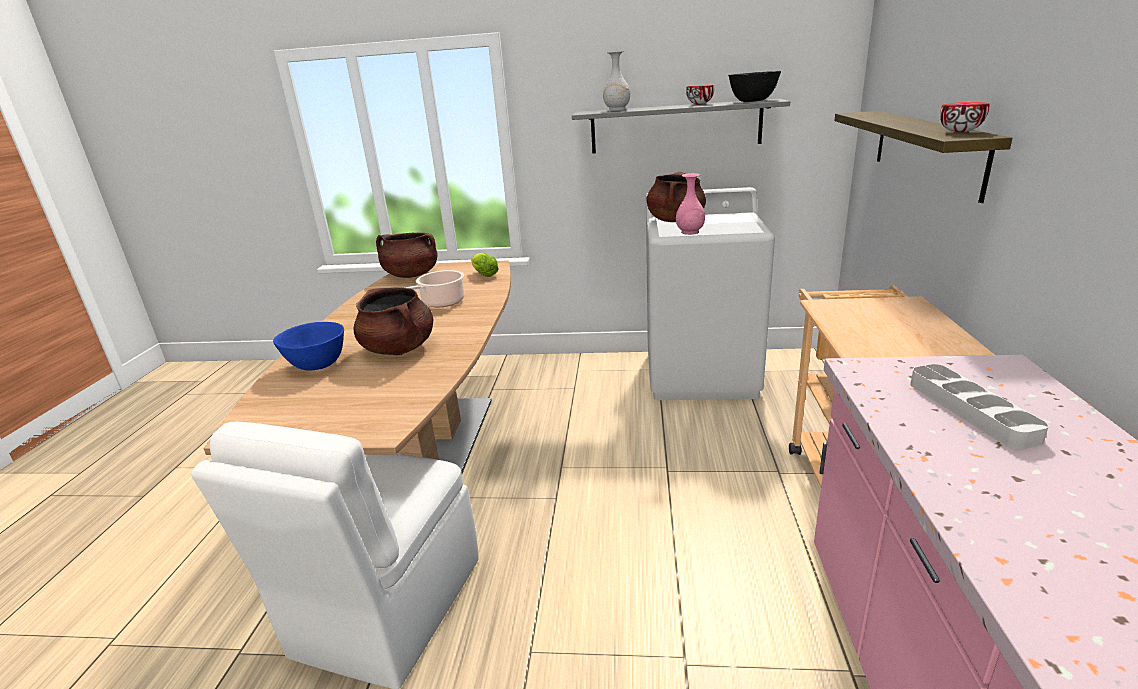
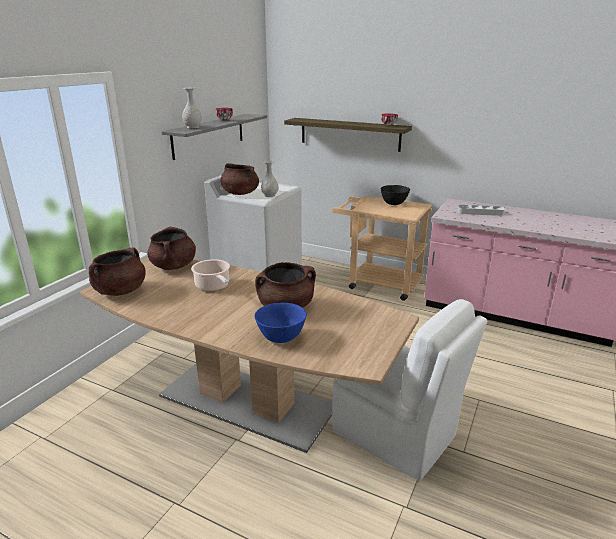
camera: 70 degrees left, 0 degrees up
(484, 274) = (173, 266): lettuce -> brown cooking pot
(690, 232) = (270, 195): pink vase -> white vase
(753, 101) = (246, 116): black bowl -> black bowl (394, 203)

